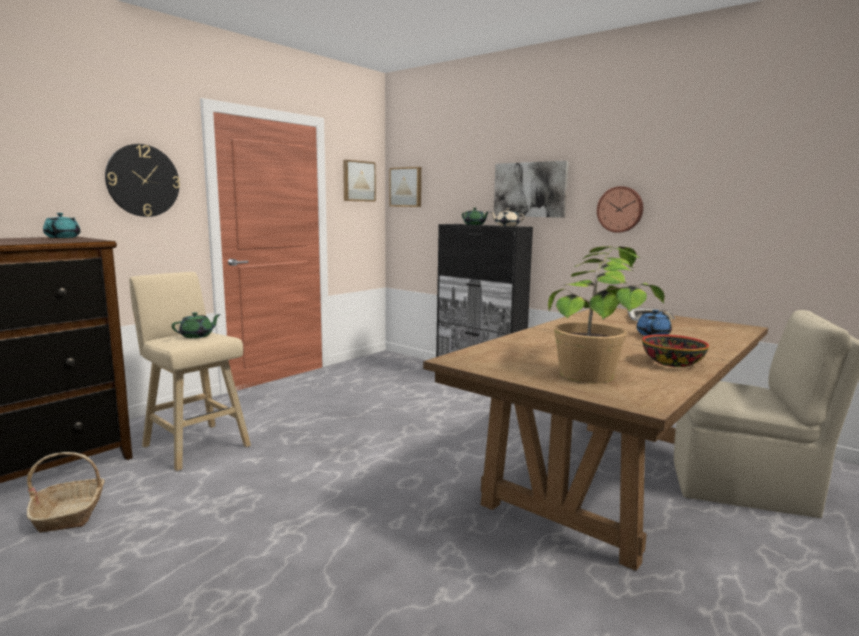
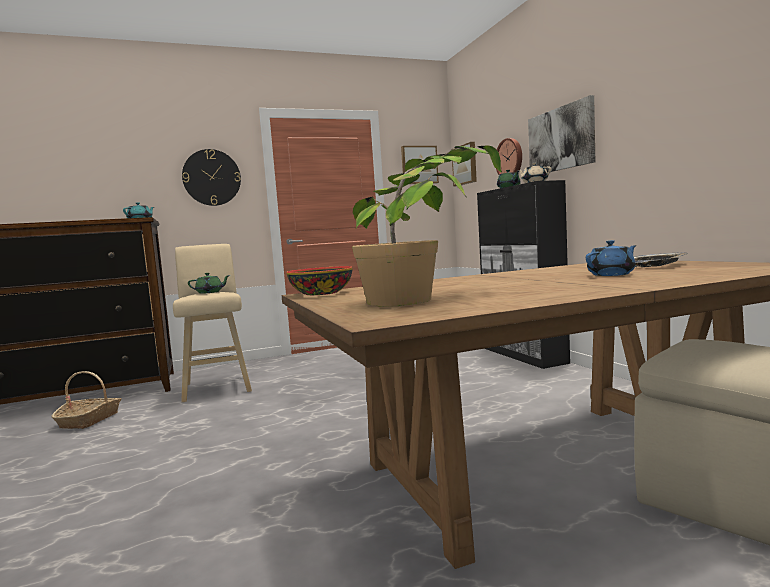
camera: 30 degrees right, 5 degrees down
(620, 209) = (651, 137): wall clock -> wall clock (510, 158)
(671, 363) = (547, 293): bowl -> bowl (320, 293)

